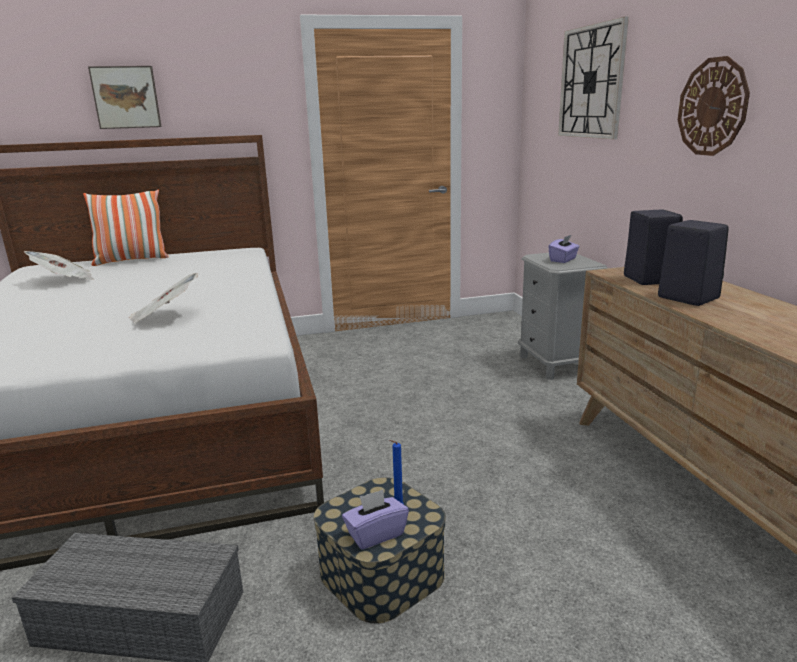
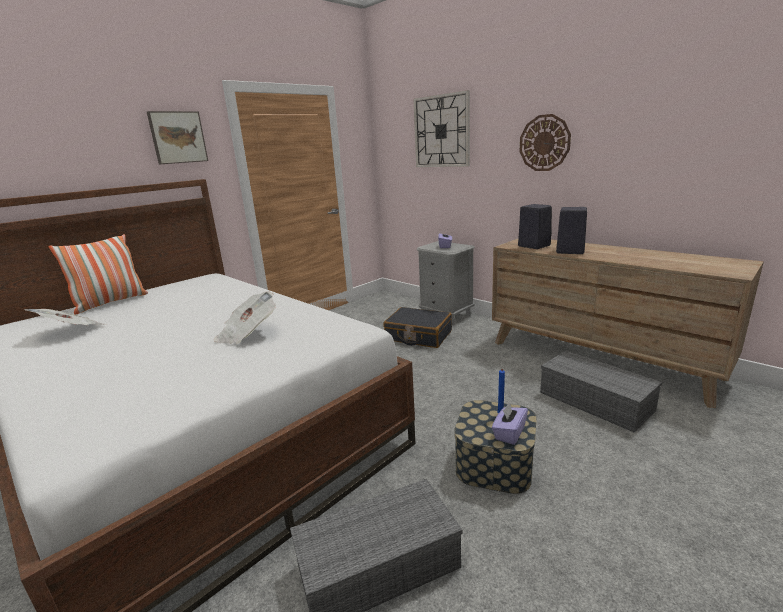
camera: 30 degrees left, 0 degrees up
(126, 97) = (73, 151): picture -> picture (177, 137)
(485, 382) = (418, 336): none -> black suitcase
(631, 556) = (597, 401): none -> grey storage box

